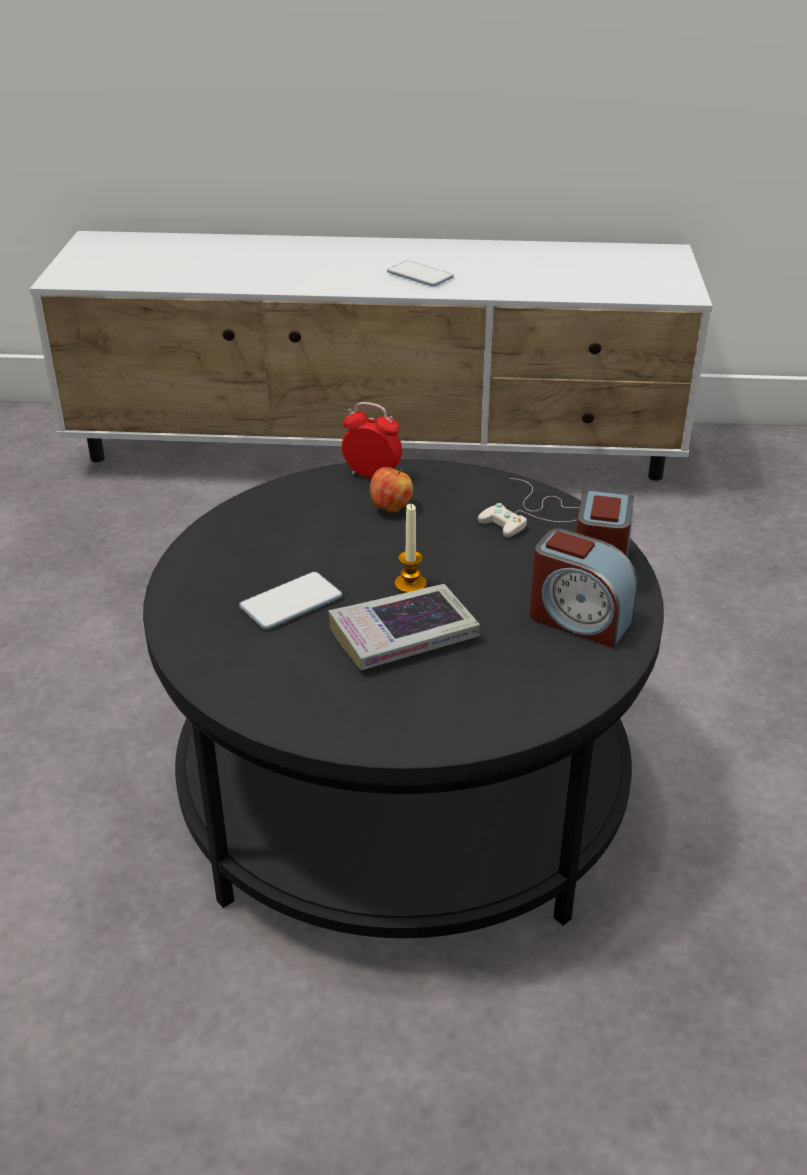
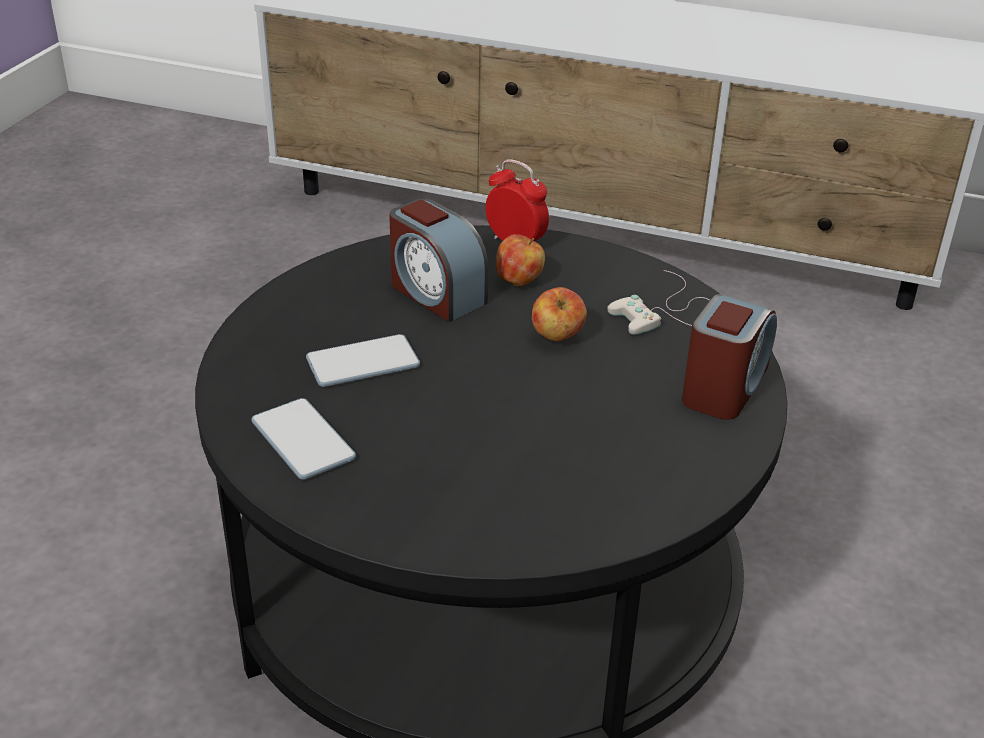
camera: 15 degrees right, 0 degrees up
(403, 636) = (465, 421): book -> none
(410, 584) = (500, 367): candle -> none
(420, 275) = (661, 39): phone -> phone (303, 440)
(446, 550) = (557, 337): none -> apple
(578, 619) = (671, 441): alarm clock -> alarm clock (436, 293)

